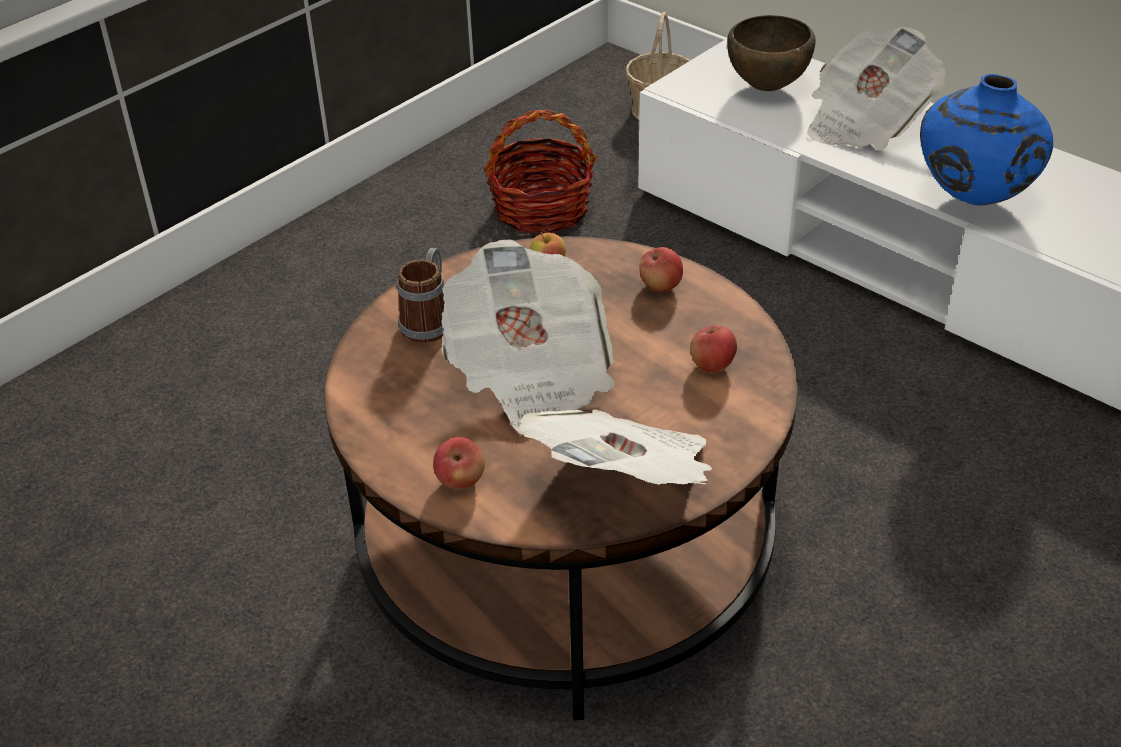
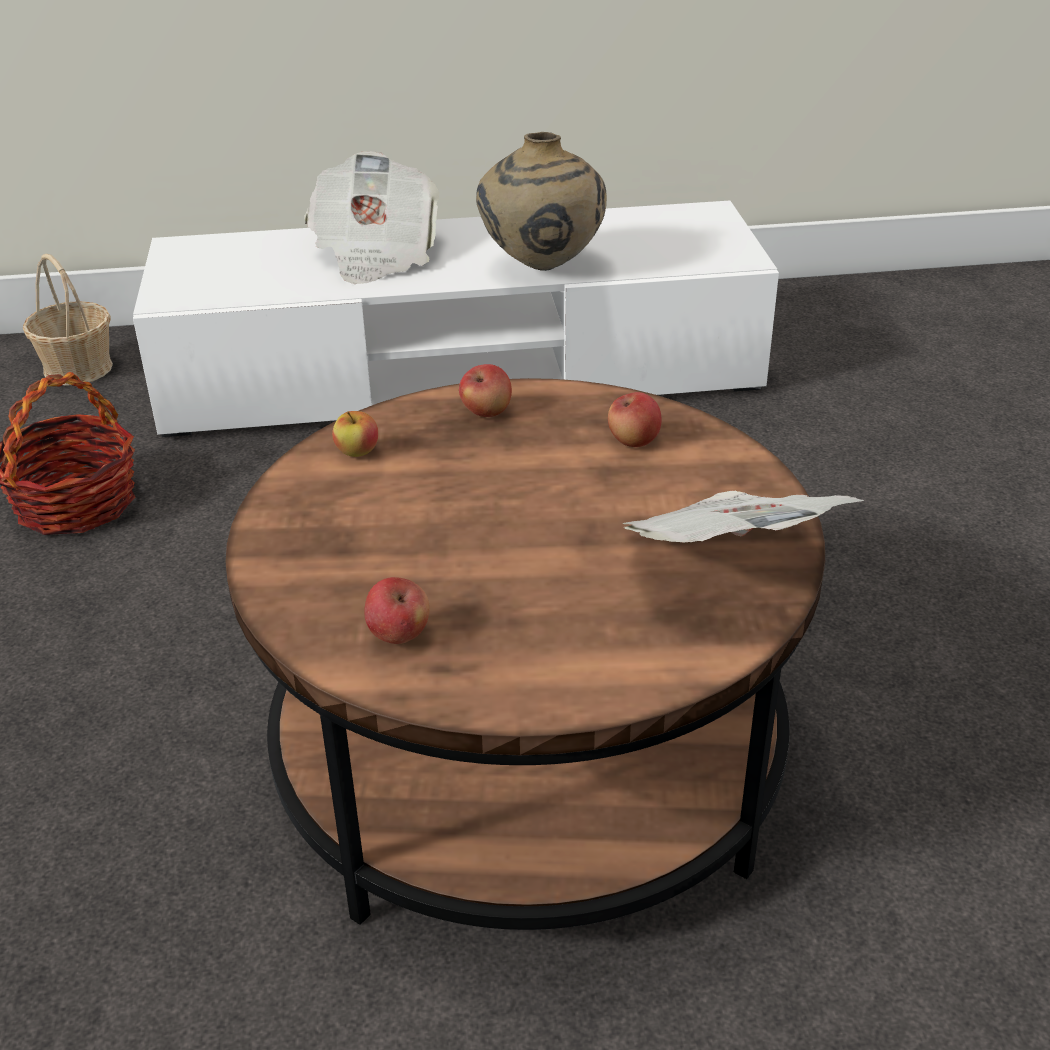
camera: 50 degrees left, 5 degrees down
(429, 321) = (324, 562): mug -> none
(460, 481) = (605, 663): apple -> apple (398, 635)
(530, 375) = (503, 542): newspaper -> none
(767, 88) = (251, 265): brown bowl -> none
(972, 200) = (541, 268): blue vase -> beige vase

